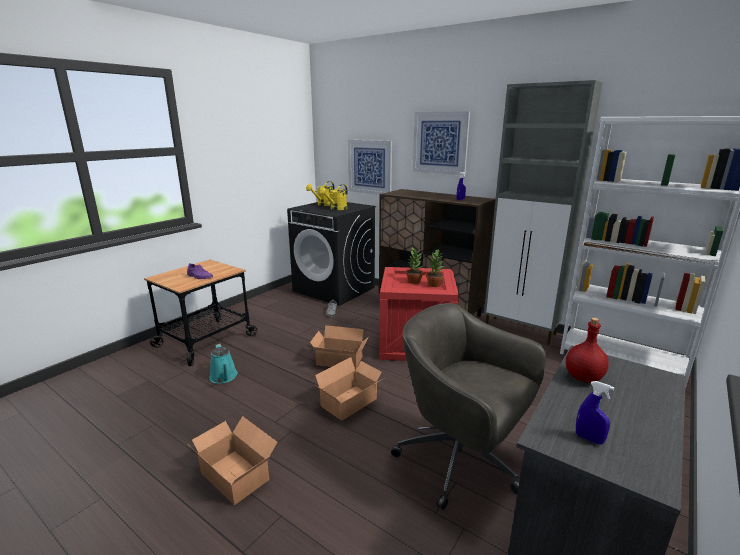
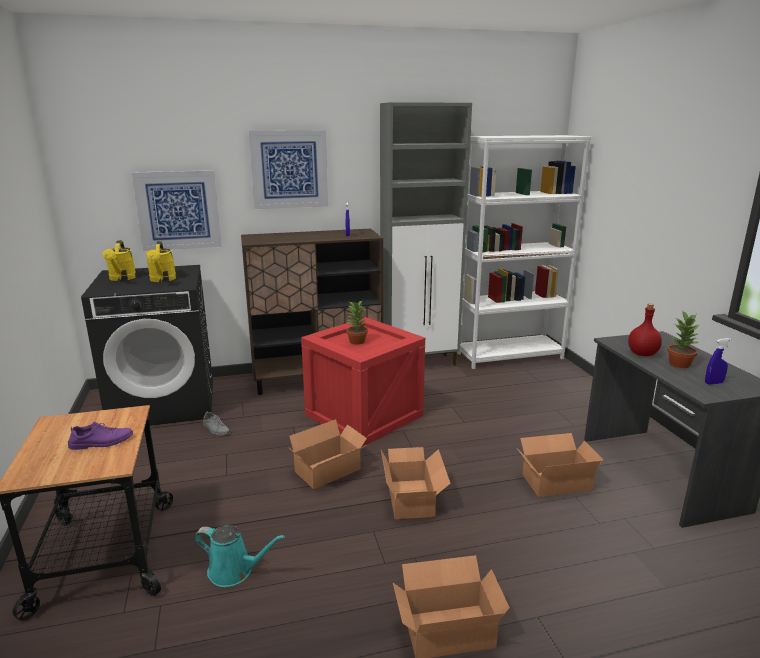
camera: 50 degrees left, 0 degrees up
(434, 284) = (381, 337): potted plant -> potted plant (679, 364)
(461, 461) = (554, 481): grey office chair -> cardboard box

